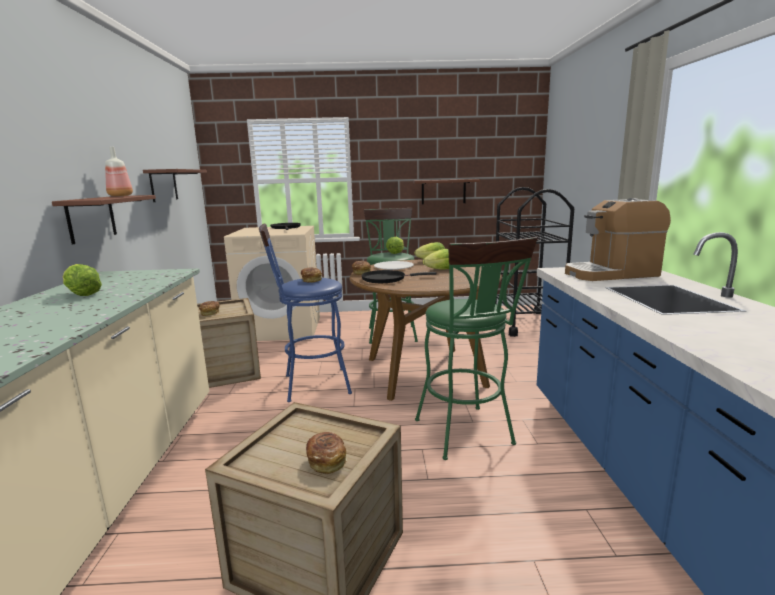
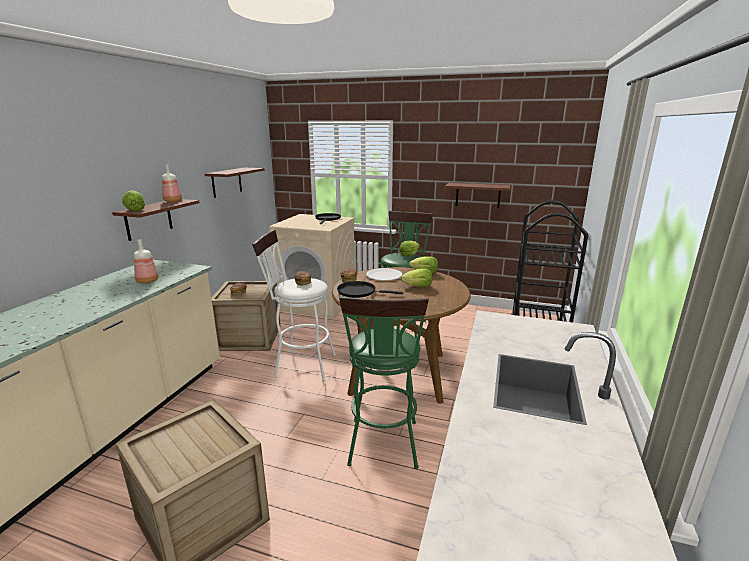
camera: 20 degrees right, 5 degrees up
(82, 294) = (112, 287): lettuce -> lettuce (135, 210)
(130, 285) = (148, 281): none -> bottle
(310, 385) = (300, 365): blue stool -> white stool
(327, 461) = (188, 460): bread -> none
(611, 274) = (534, 334): coffee machine -> none

